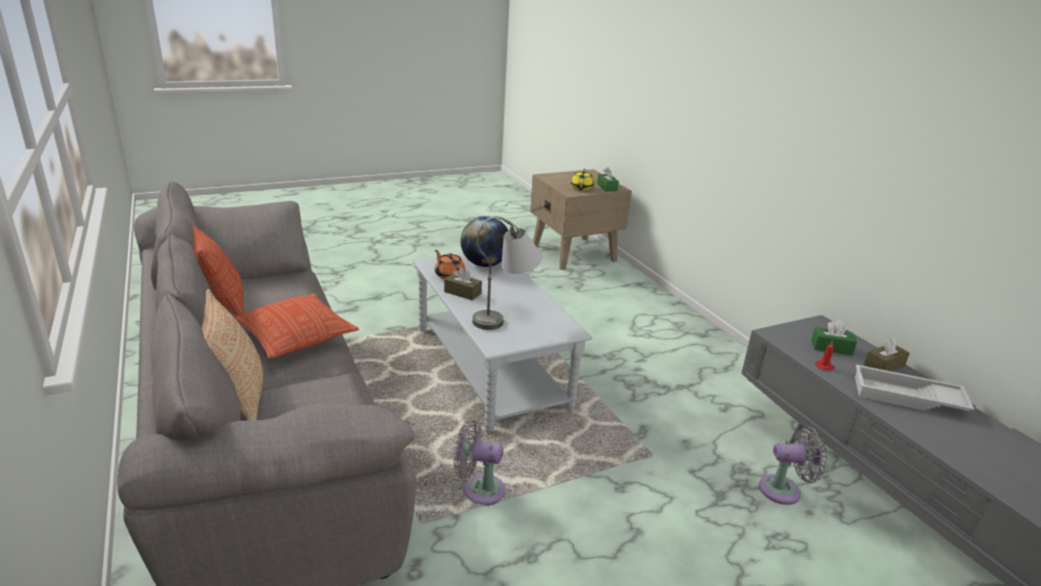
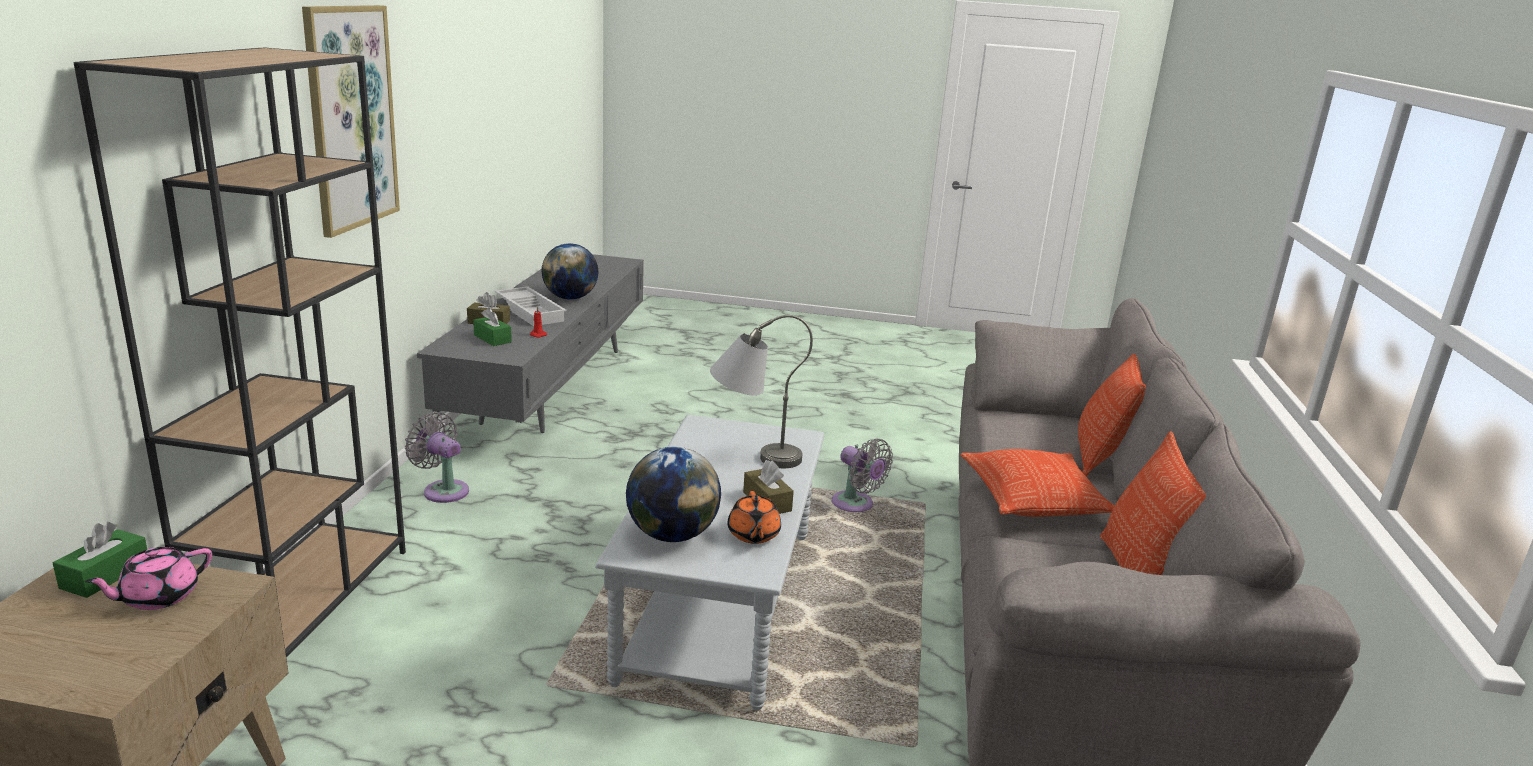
camera: 145 degrees left, 5 degrees down
(239, 399) = (1099, 458): beige pillow -> orange pillow
(582, 187) = (158, 597): yellow teapot -> pink teapot
(657, 303) = (305, 599): none -> bookcase
(784, 490) = (608, 421): grey fan -> grey fan (443, 490)
(833, 105) = (351, 118): none -> picture
(951, 442) = (570, 298): none -> globe

